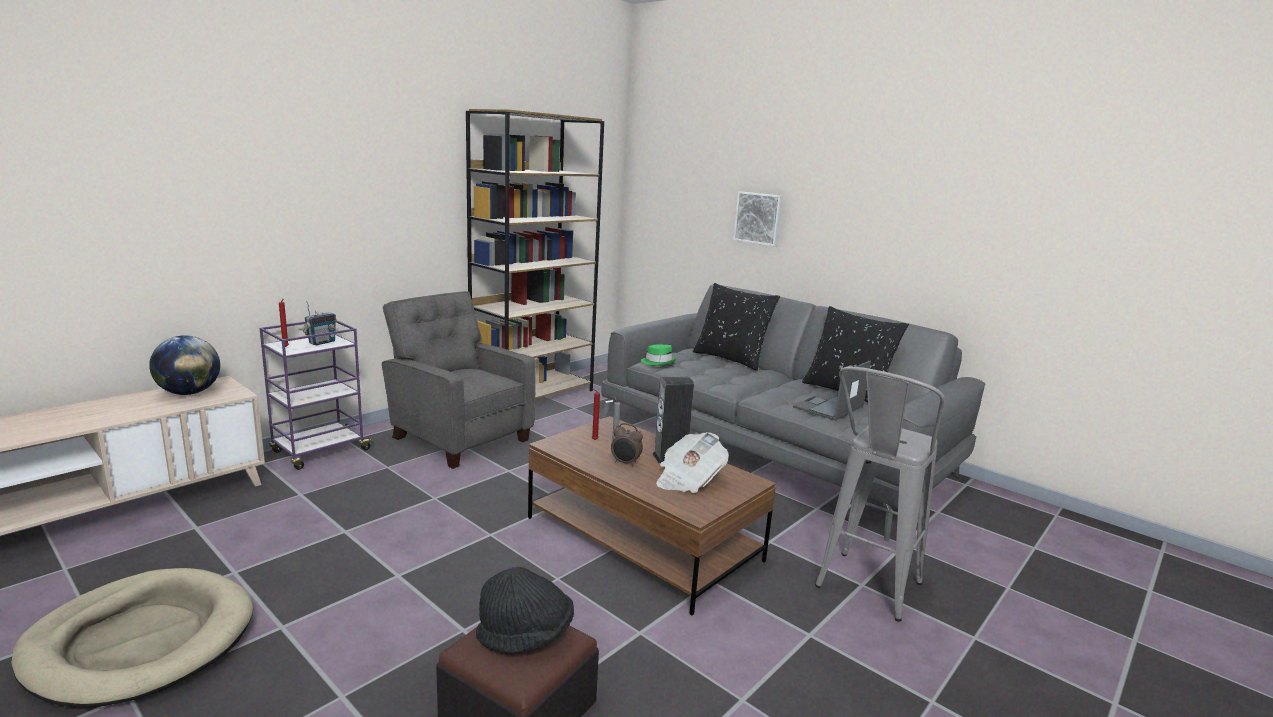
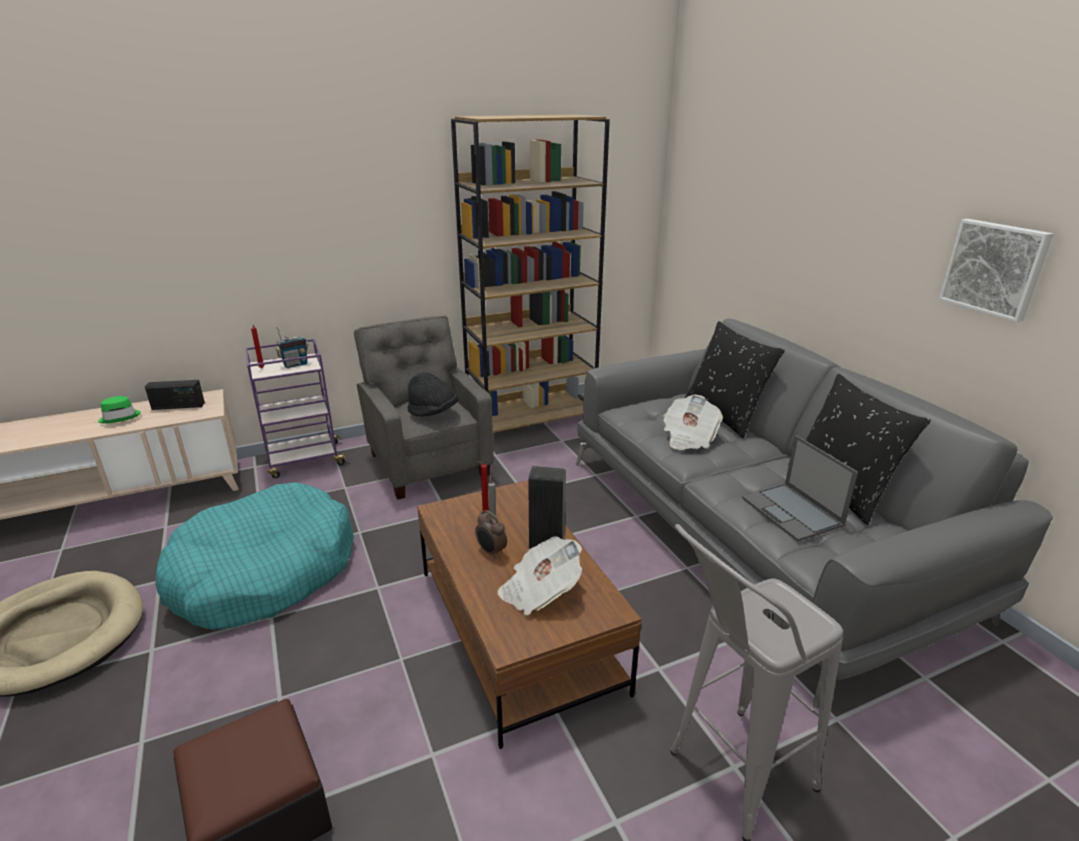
camera: 25 degrees right, 10 degrees up
(189, 393) = (178, 406): globe -> radio
(358, 544) = (264, 572): none -> turquoise dog bed
(526, 636) = (251, 754): black hat -> black hat (433, 413)
(658, 362) = (630, 412): green hat -> green hat (120, 417)
(718, 373) = (688, 437): none -> newspaper
(759, 218) = (794, 239): picture -> picture (994, 268)
(828, 407) = (792, 512): laptop -> laptop turned 90 degrees counterclockwise

